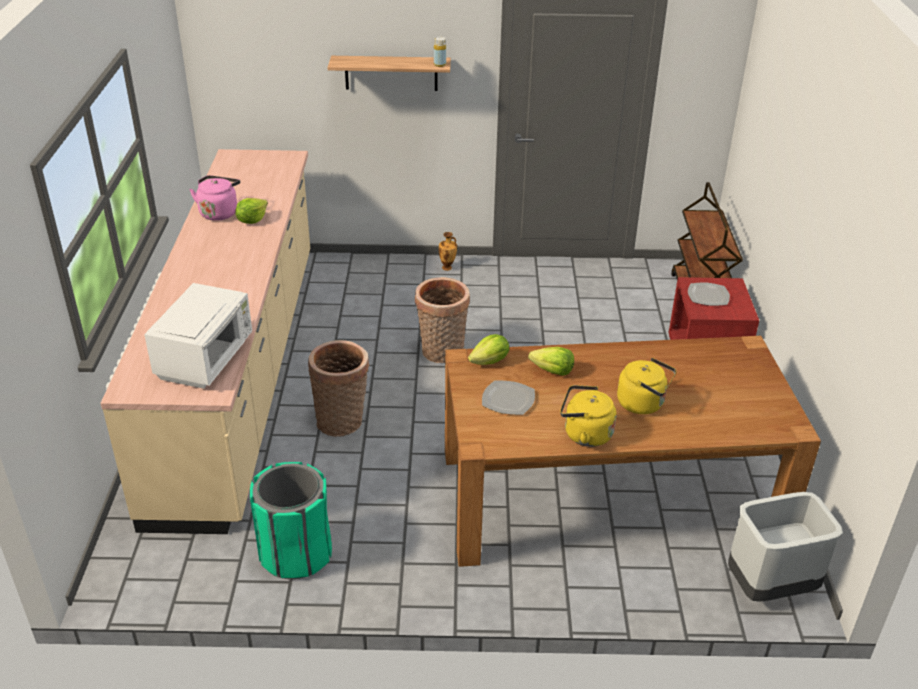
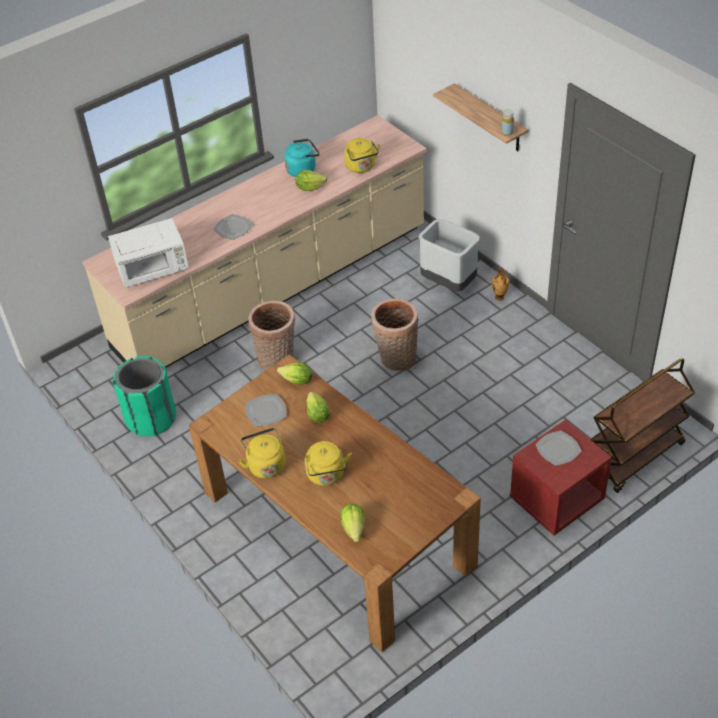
camera: 55 degrees right, 10 degrees up
(219, 212) = (303, 169): pink kettle -> turquoise kettle
(232, 284) = (233, 228): none -> plate
(274, 186) = (361, 167): none -> yellow kettle
(731, 419) = (354, 528): none -> lettuce
(770, 586) = (330, 659): grey trash can -> grey trash can (449, 282)

